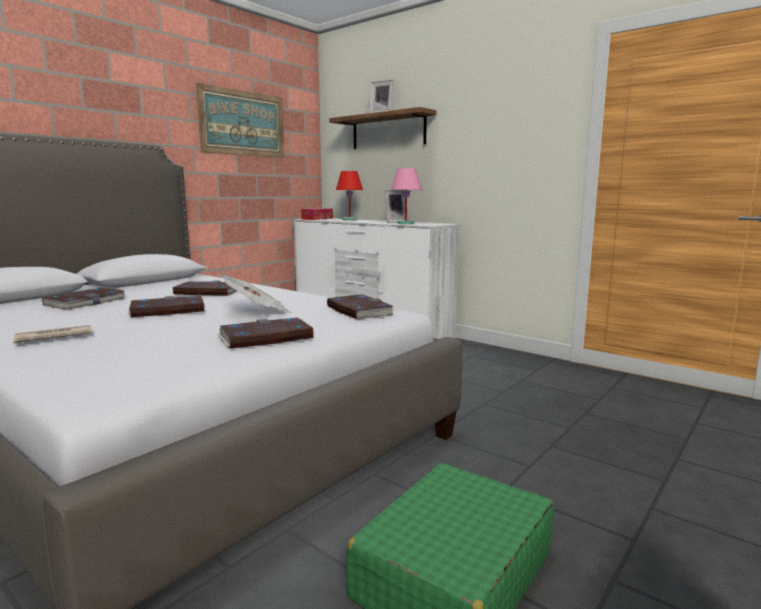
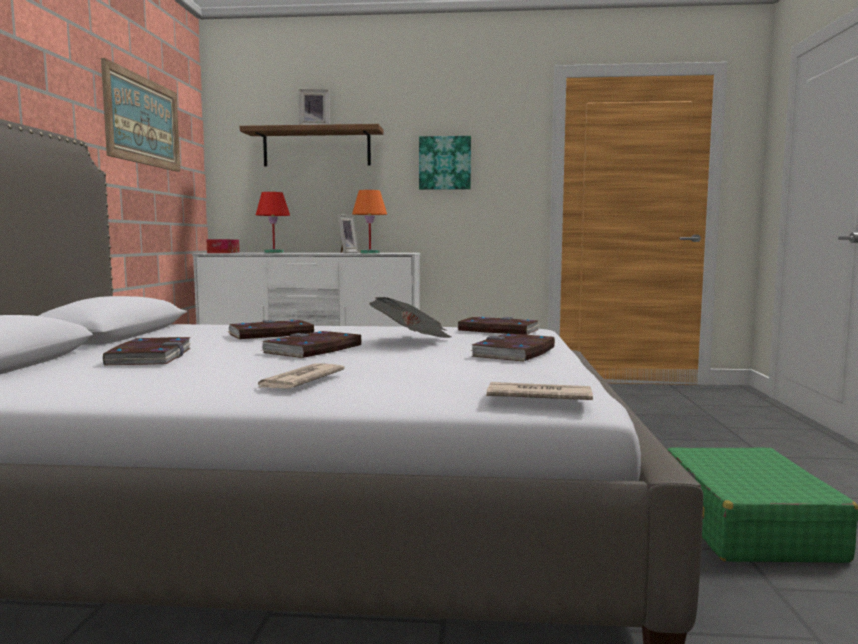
camera: 35 degrees left, 5 degrees down
(78, 387) = (537, 397): none -> newspaper
(406, 223) = (370, 253): pink table lamp -> orange table lamp
(485, 138) = (445, 163): none -> picture

